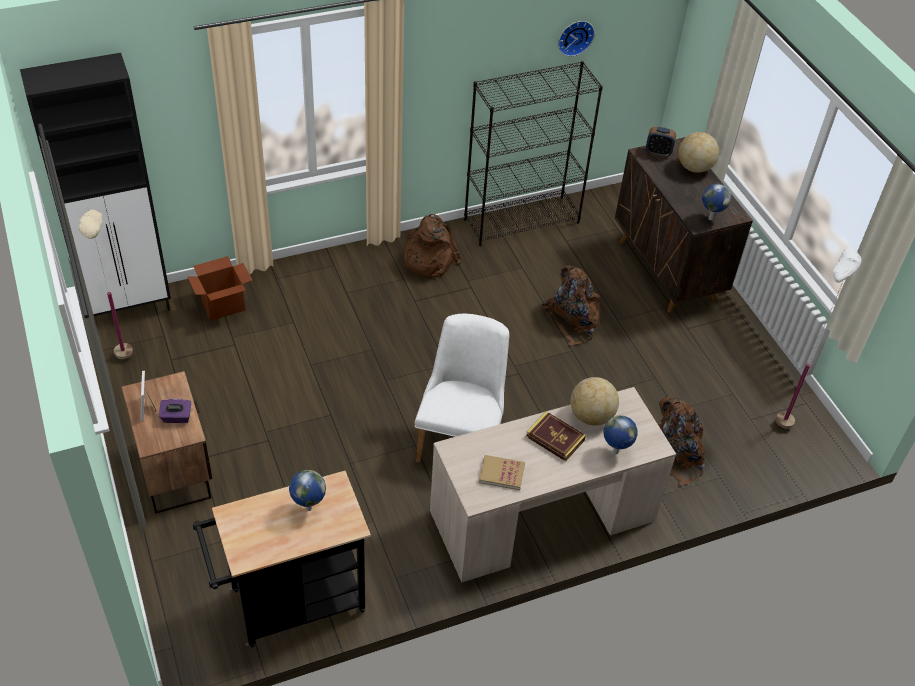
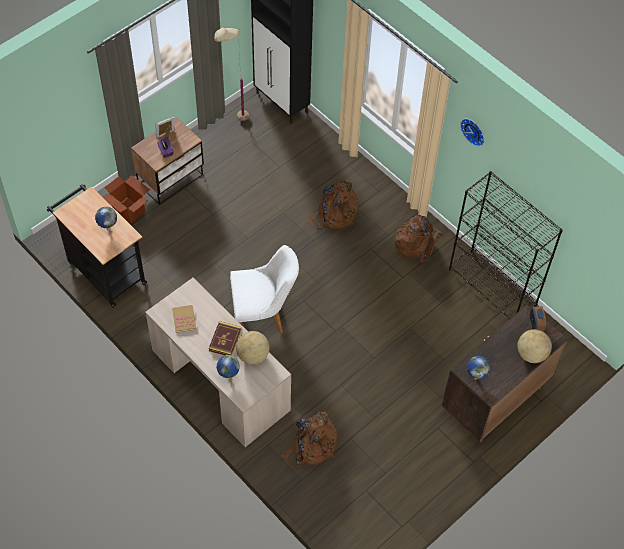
camera: 70 degrees right, 10 degrees up
(223, 306) = (309, 148): cardboard box -> cardboard box (129, 210)
(573, 318) = (406, 349): brown backpack -> brown backpack (334, 215)
(574, 36) = (561, 208): wall clock -> wall clock (474, 131)
(786, 413) = (384, 514): white floor lamp -> none

